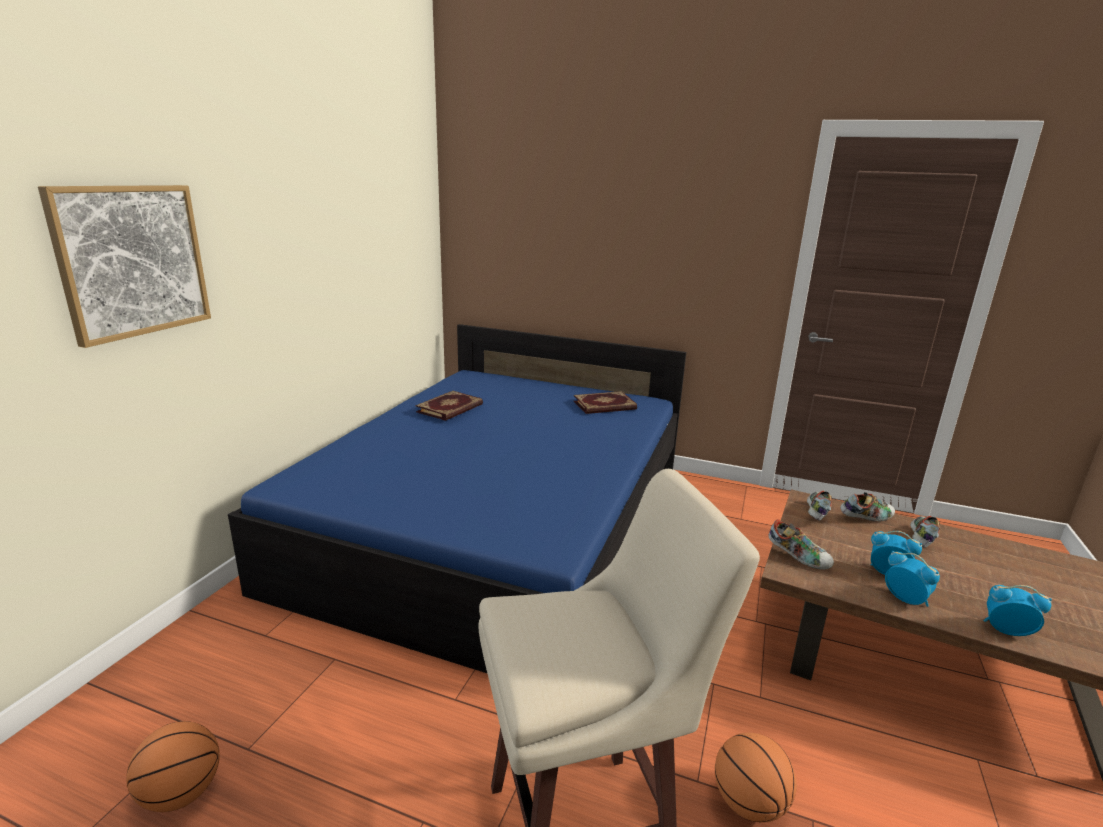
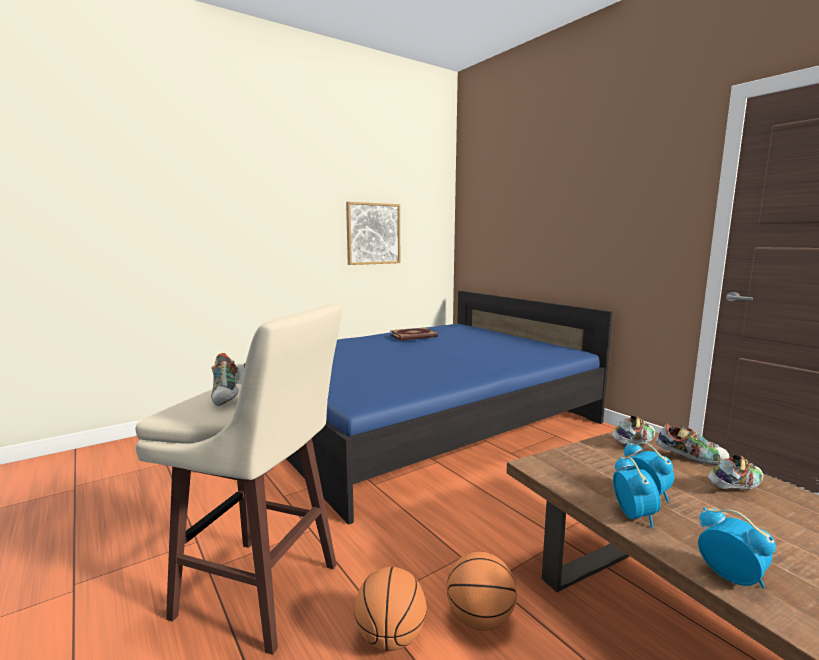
camera: 35 degrees right, 10 degrees down
(132, 261) = (214, 213): picture -> picture (373, 233)
(181, 793) = (130, 483): basketball -> basketball (480, 618)
(605, 406) = (529, 349): book -> none
(798, 557) = (563, 461): shoe -> shoe (228, 397)

